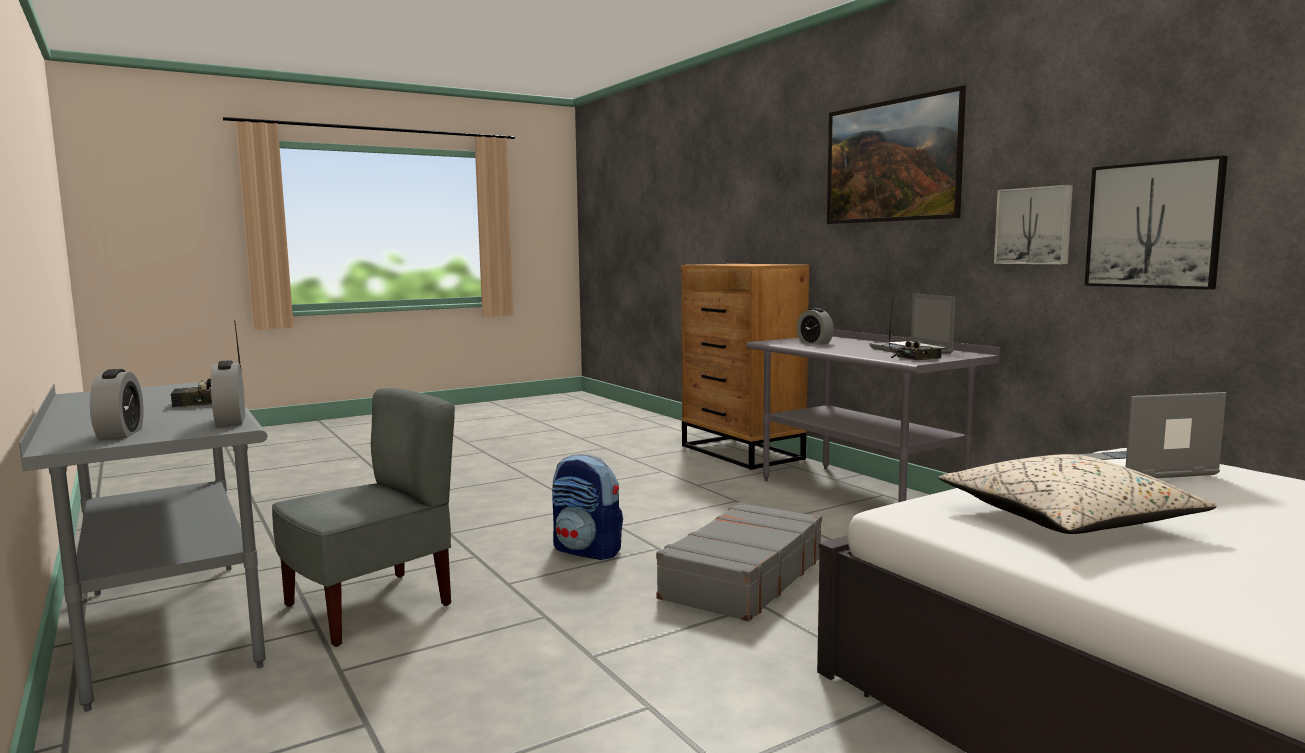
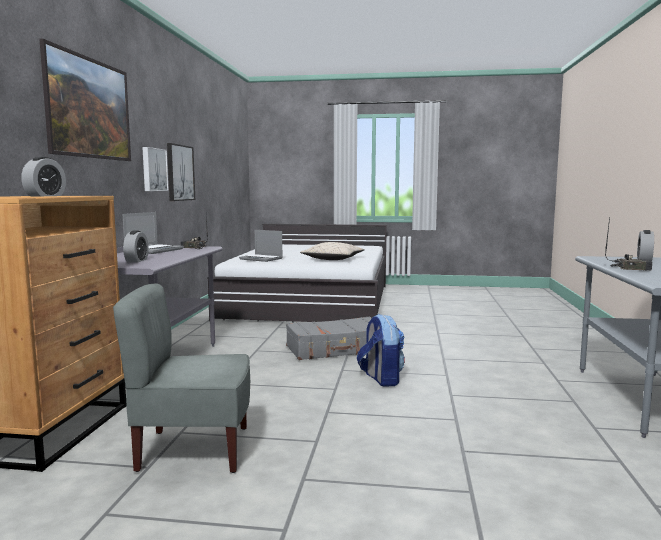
camera: 140 degrees left, 0 degrees up
(230, 421) = (596, 259): alarm clock -> alarm clock (45, 196)
(370, 606) = (528, 383): grey chair -> grey chair (193, 450)

